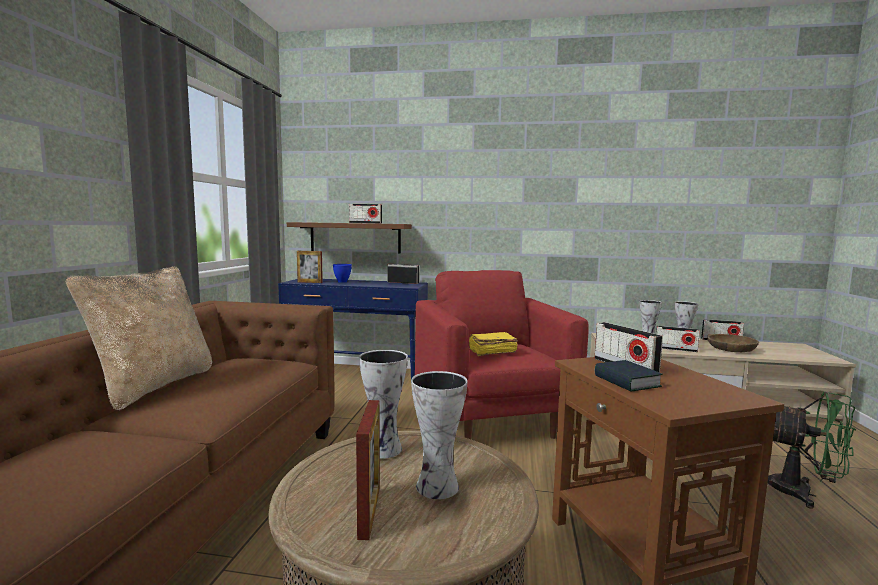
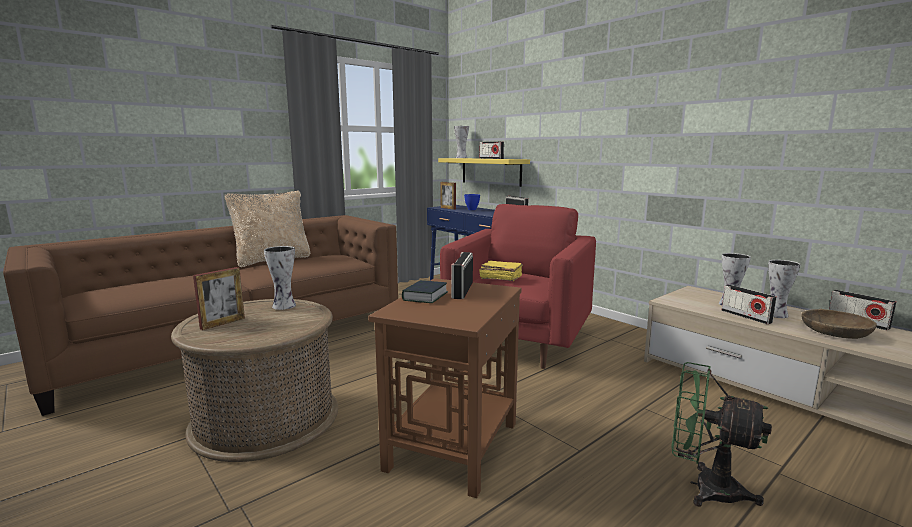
camera: 40 degrees right, 5 degrees up
(355, 237) = (491, 171): brown shelf -> yellow shelf
(435, 486) = (264, 324): vase -> vase (460, 158)
(802, 493) = (704, 487): green fan -> green fan turned 135 degrees clockwise

